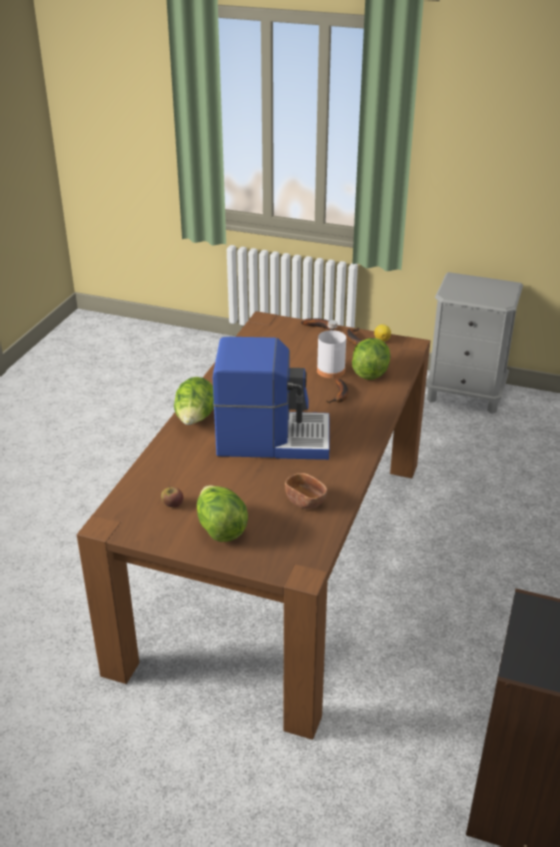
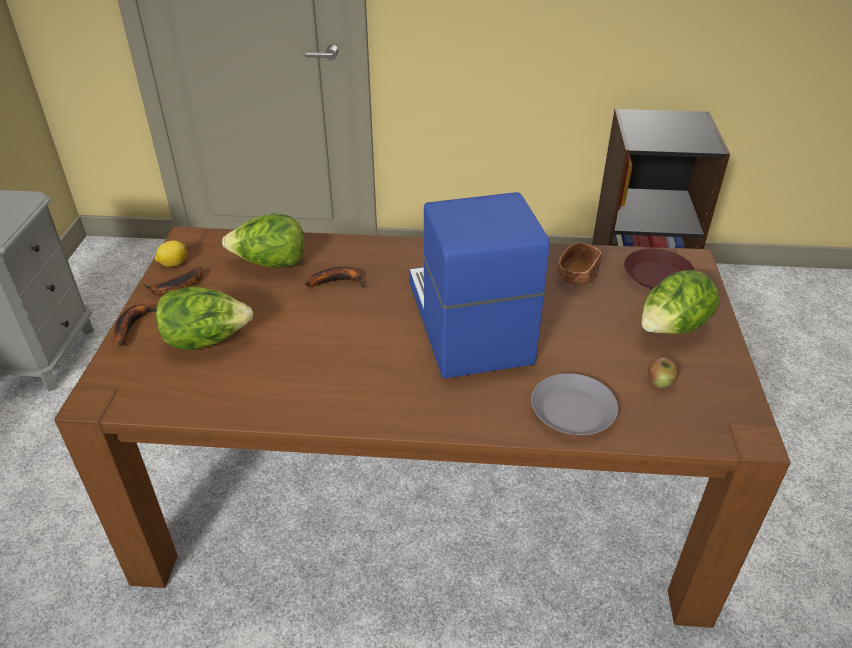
camera: 105 degrees left, 5 degrees up
(170, 461) = (572, 410): none -> grey plate
(195, 420) = (454, 410): lettuce -> lettuce (207, 340)
(290, 545) = (657, 275): none -> brown plate
(331, 370) = (272, 298): white bottle -> none

